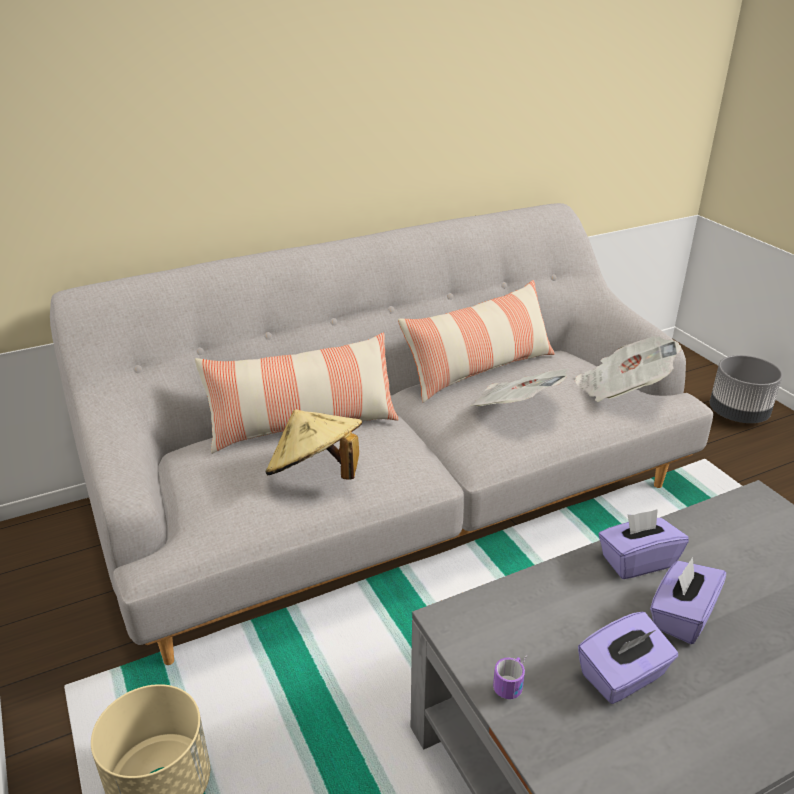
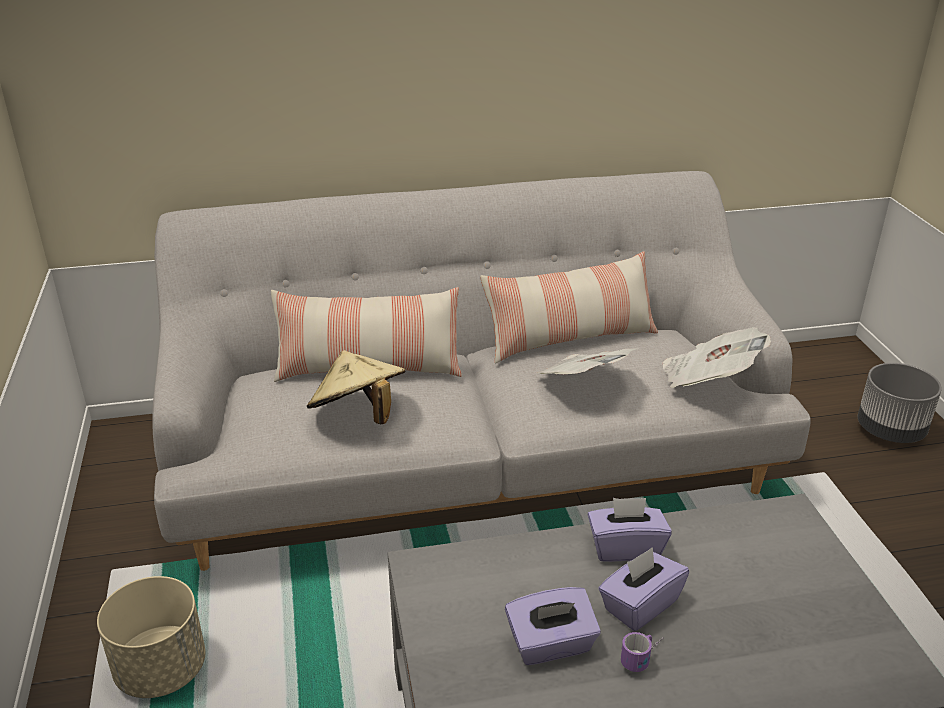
camera: 15 degrees right, 0 degrees up
(514, 680) = (448, 627): mug -> mug (644, 657)

